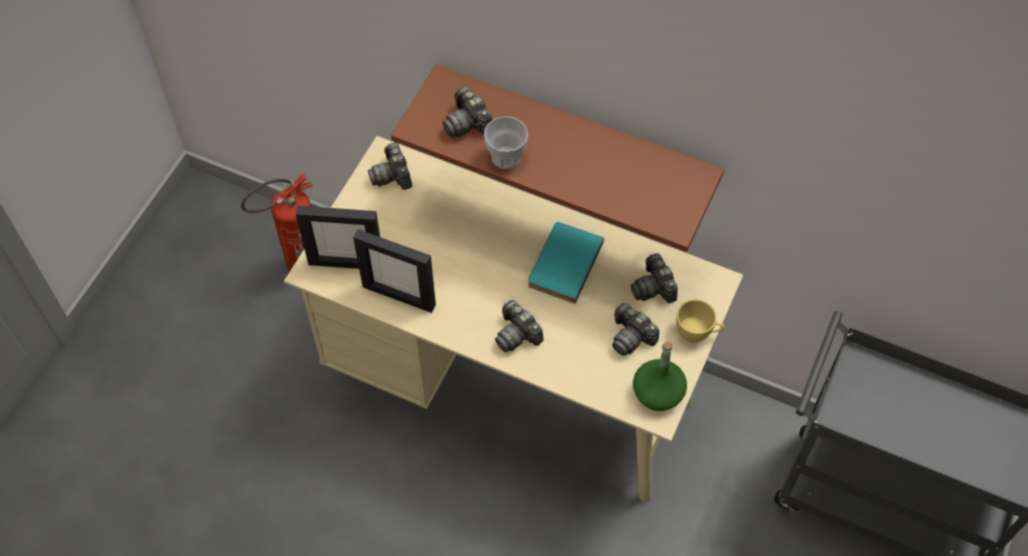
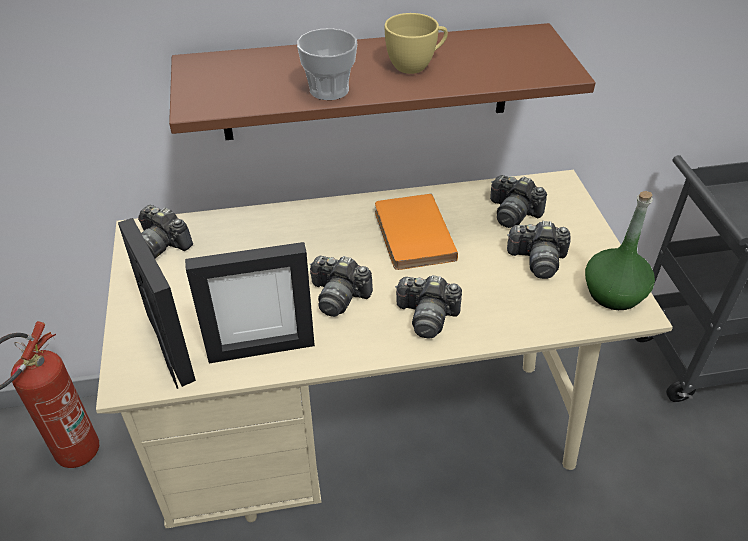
camera: 35 degrees left, 15 degrees down
(346, 262) = (168, 348): picture frame -> picture frame turned 90 degrees counterclockwise
(468, 123) = (256, 81): camera -> camera (338, 296)
(562, 263) = (410, 235): turquoise book -> orange book
(697, 333) = (589, 228): yellow cup -> yellow cup (416, 65)

